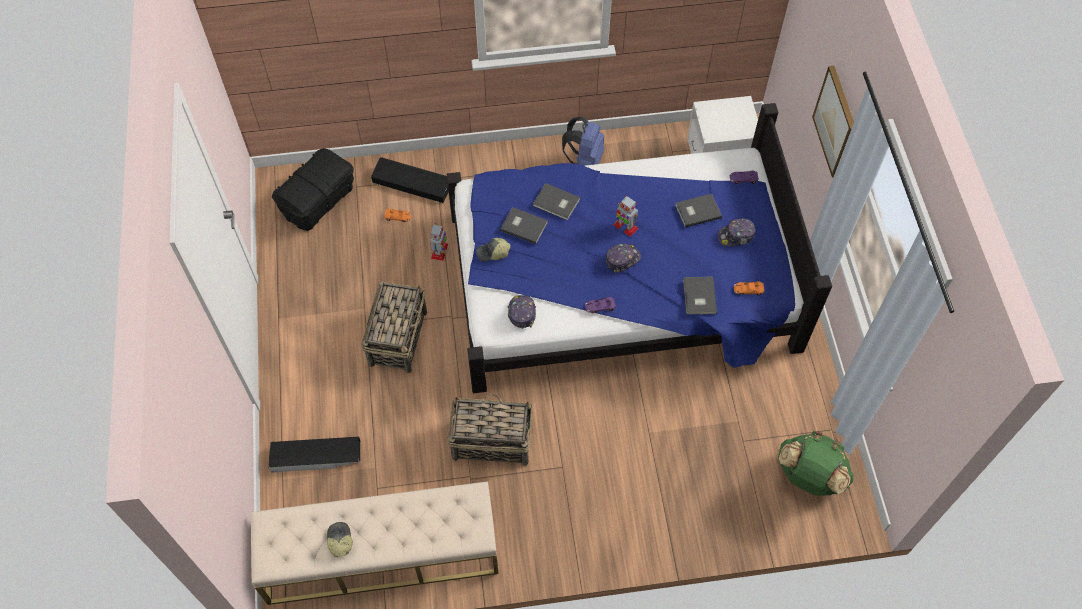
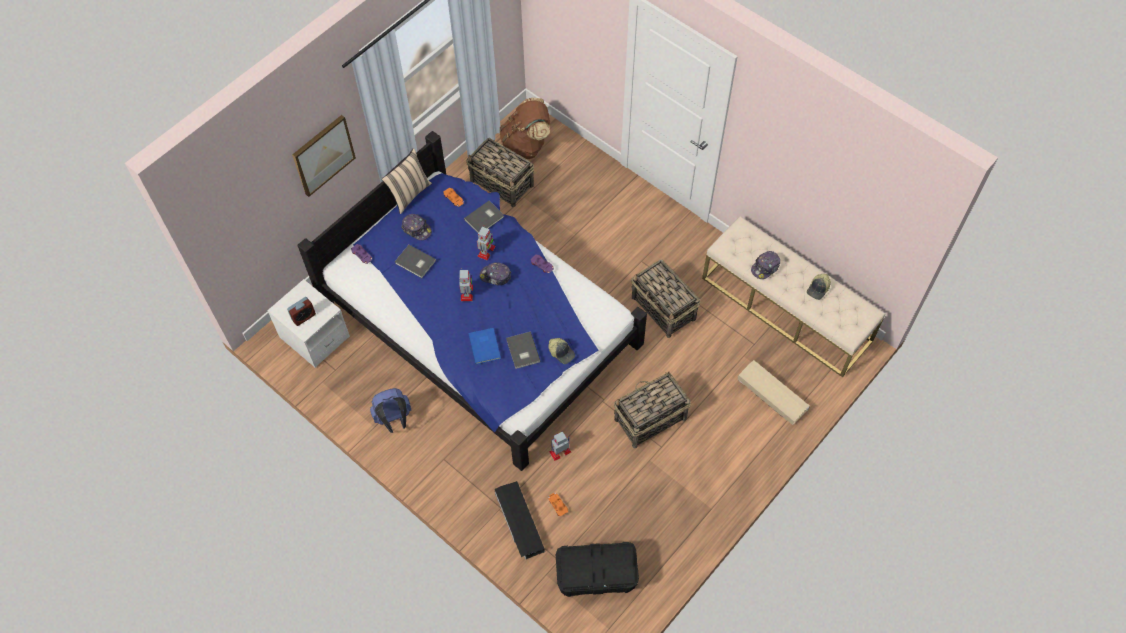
camera: 130 degrees left, 0 degrees up
(316, 456) = (772, 394): black storage box -> beige storage box
(521, 312) = (589, 303): cap -> cap (765, 267)
(556, 203) = (485, 346): grey book -> blue book
(657, 271) = (486, 251): none -> toy robot
(720, 115) = (303, 317): none -> alarm clock
(773, 415) = (502, 183): none -> basket
(787, 258) = (409, 194): none -> beige pillow
(809, 476) = (526, 145): green backpack -> brown backpack

